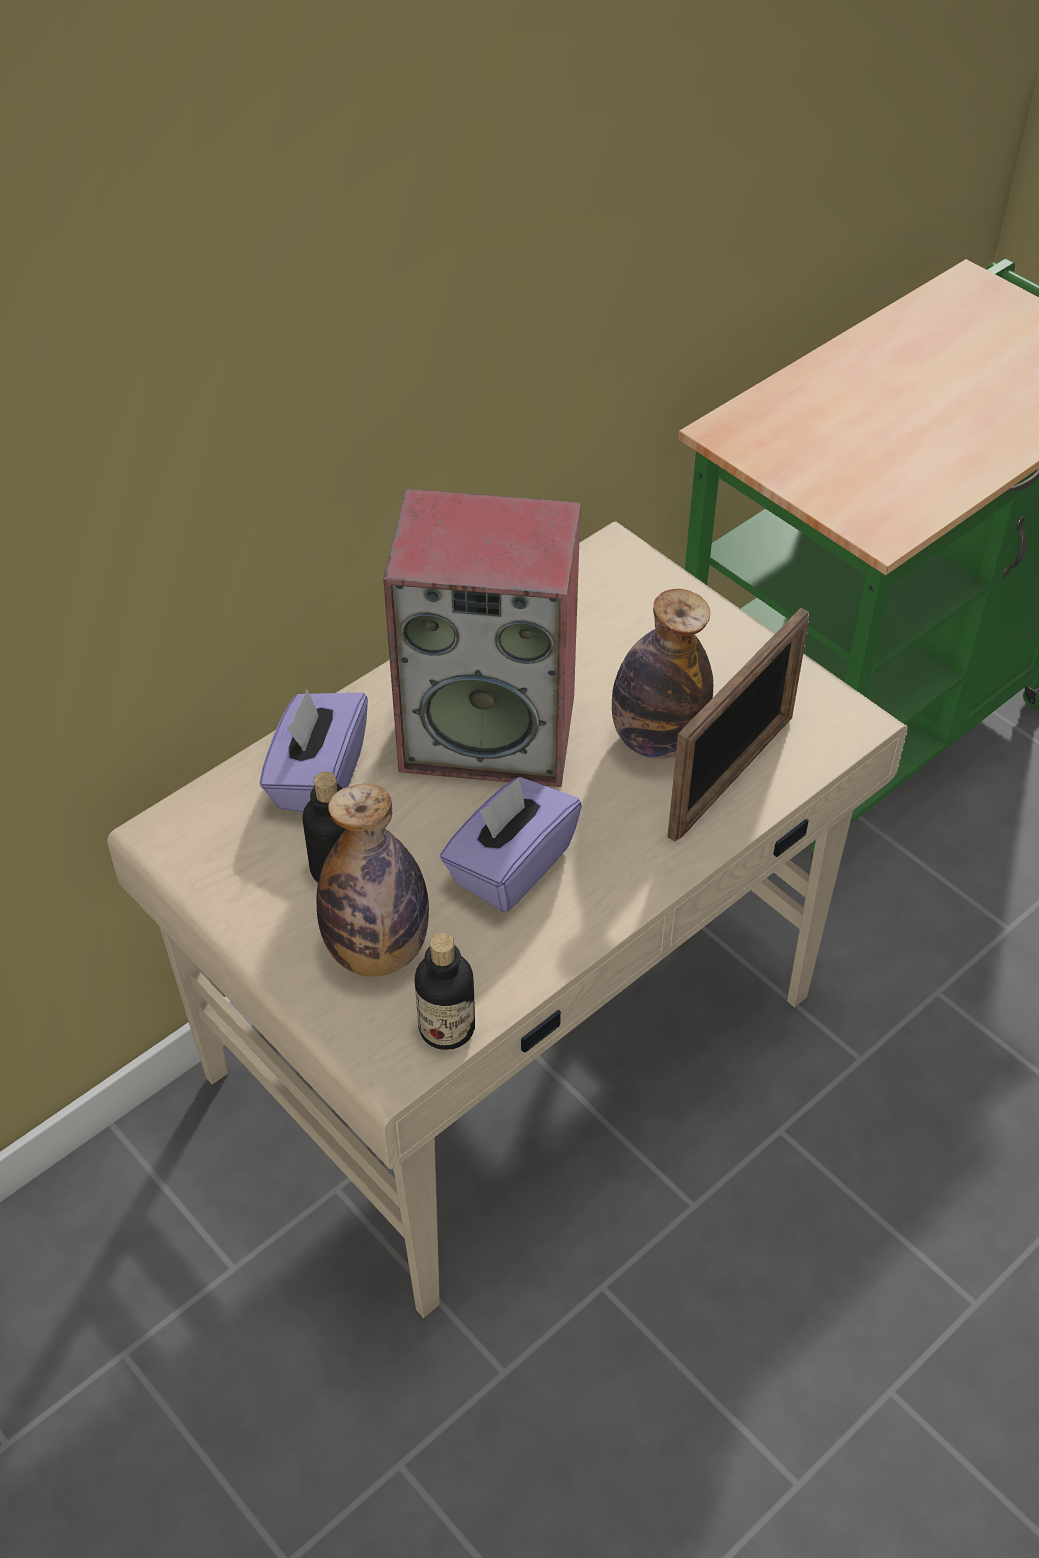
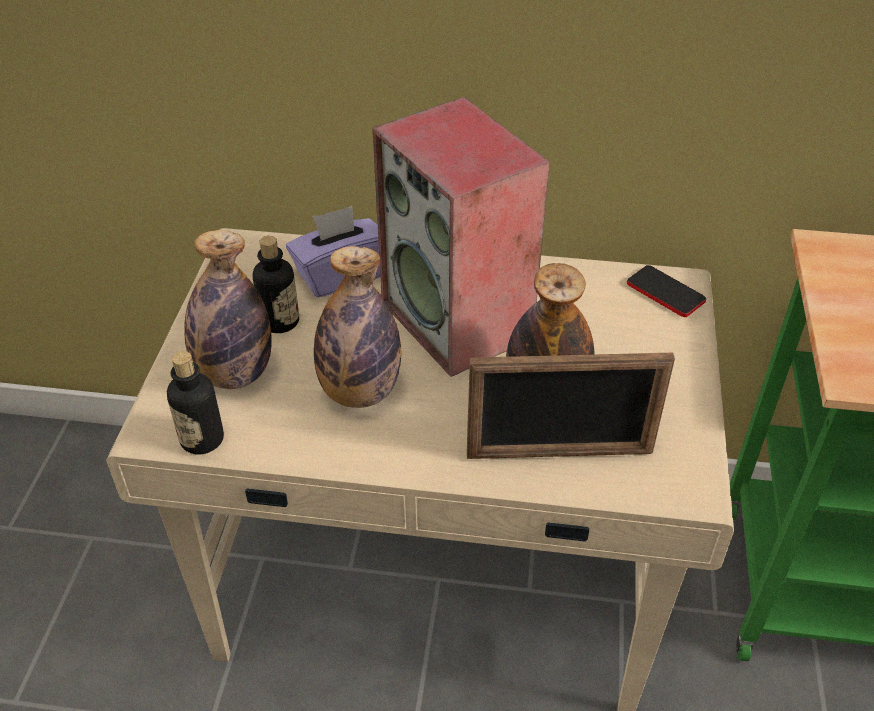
camera: 50 degrees right, 5 degrees down
(510, 866) = (359, 392): purple tissue box -> bottle
(614, 568) = (665, 292): none -> phone

